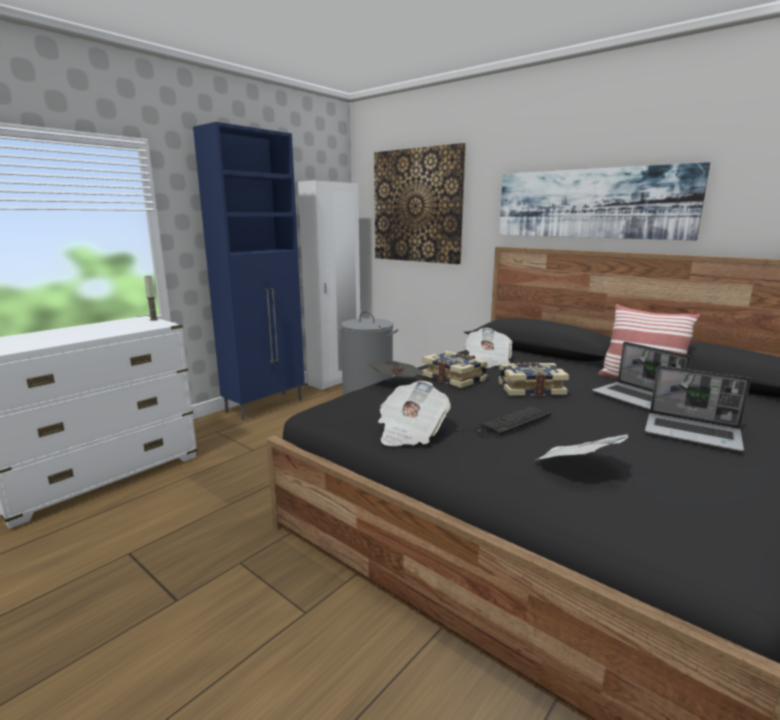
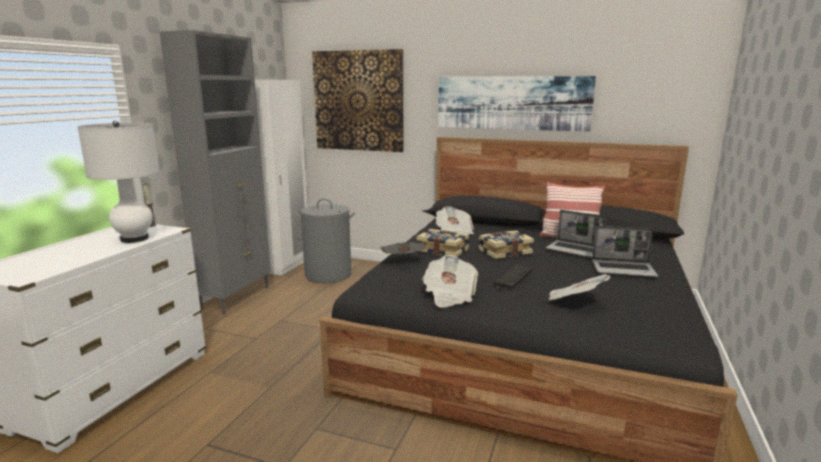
camera: 20 degrees left, 0 degrees up
(121, 329) = (134, 239): none -> white table lamp
(266, 405) = (237, 297): blue cabinet -> grey cabinet

